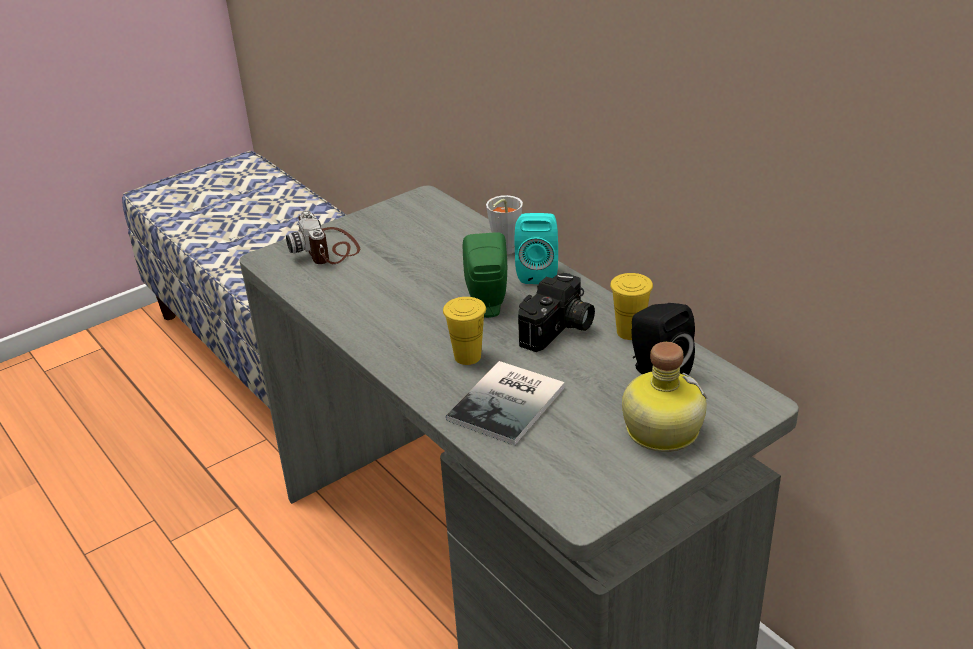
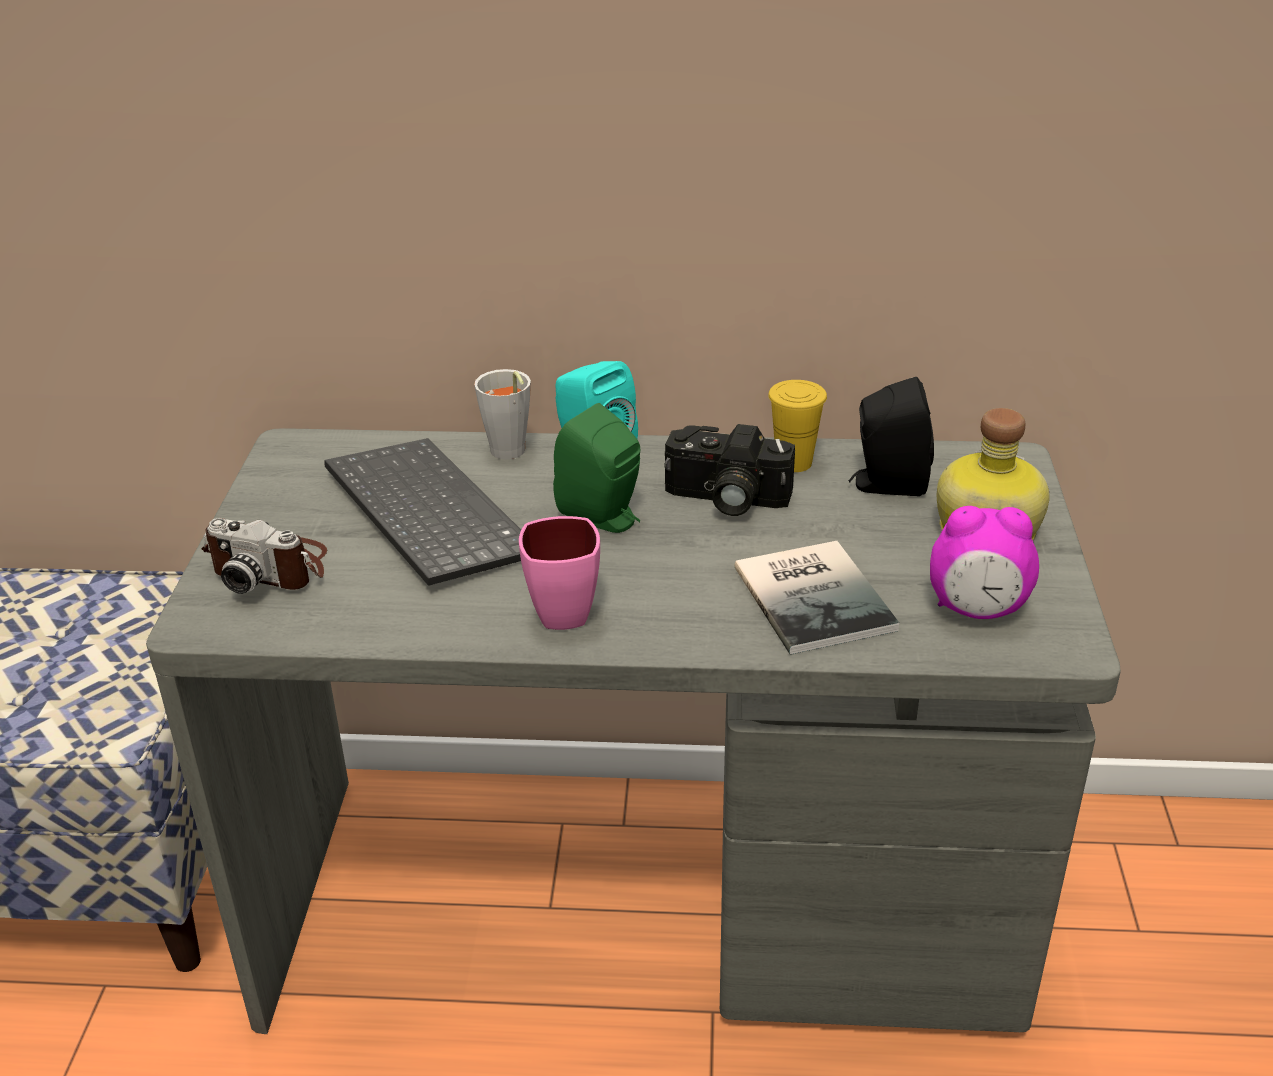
camera: 50 degrees left, 0 degrees up
(398, 335) = (562, 606): none -> pink mug
(419, 259) = (422, 514): none -> keyboard
(467, 357) = (685, 580): yellow cup -> none
(559, 330) = (725, 499): camera -> camera turned 120 degrees clockwise
(573, 463) = (977, 610): none -> alarm clock

